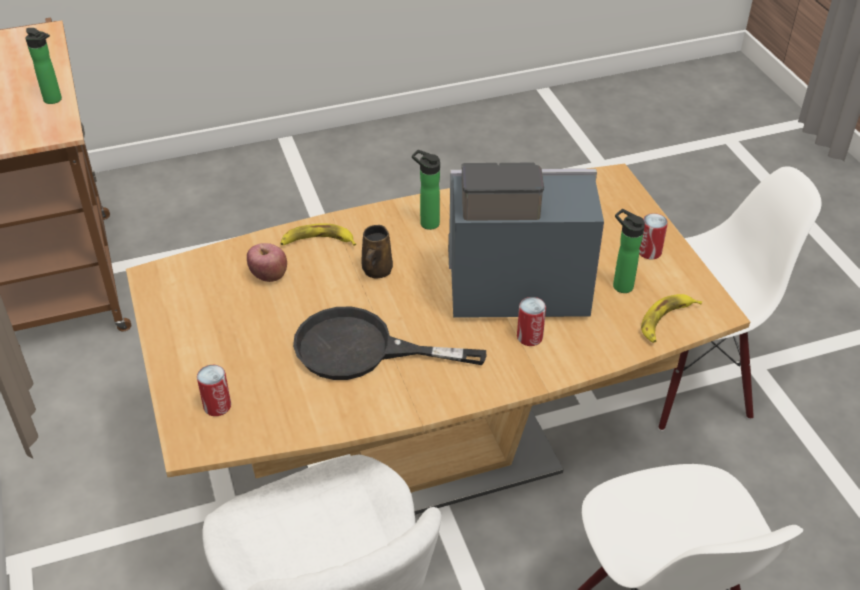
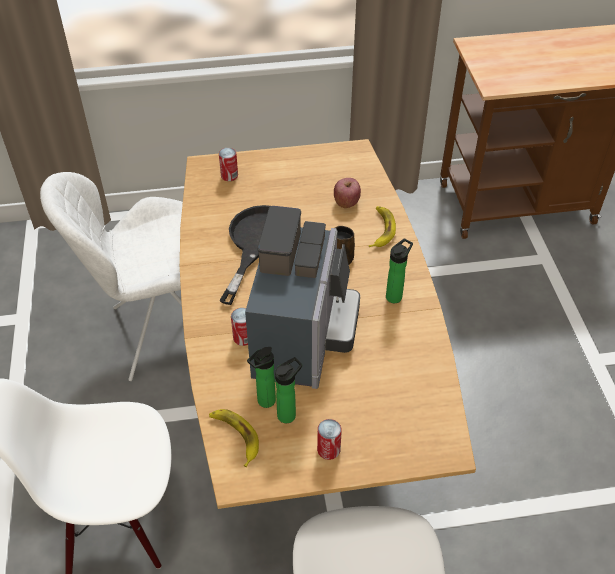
camera: 100 degrees right, 5 degrees up
(54, 100) = (534, 82): bottle -> bottle (264, 402)

